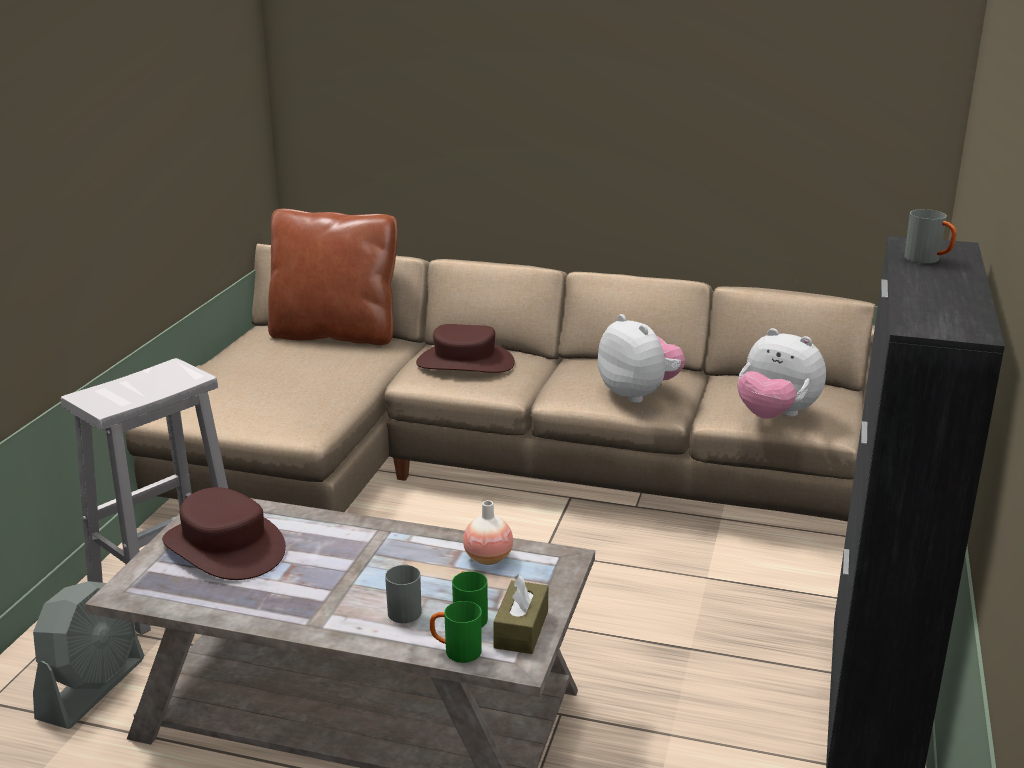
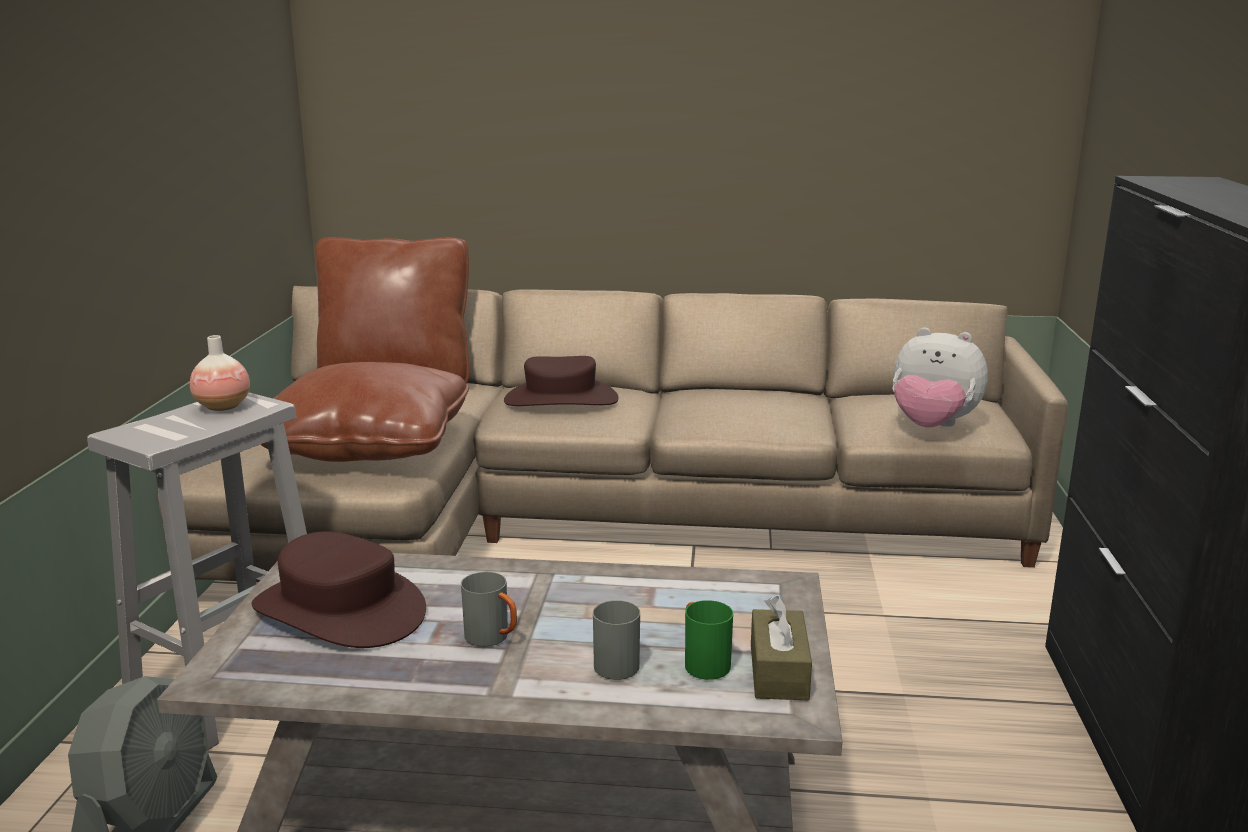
camera: 10 degrees left, 5 degrees down
(293, 399) = (369, 446): none -> brown pillow
(456, 651) = (707, 708): green mug -> none
(488, 558) = (692, 593): vase -> vase (223, 406)
(638, 394) = (771, 417): plush toy -> none
(928, 260) = (1193, 187): grey mug -> grey mug (493, 639)

